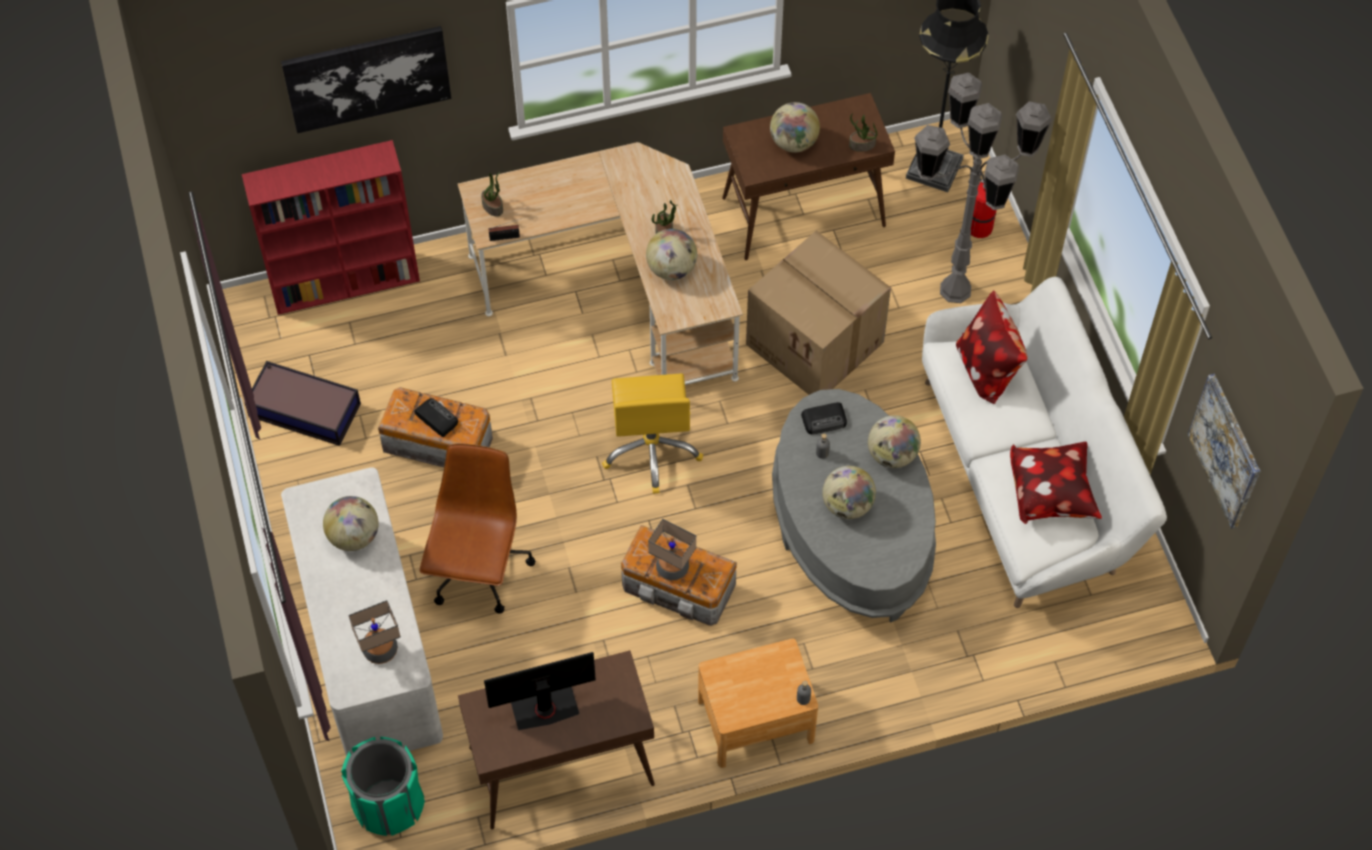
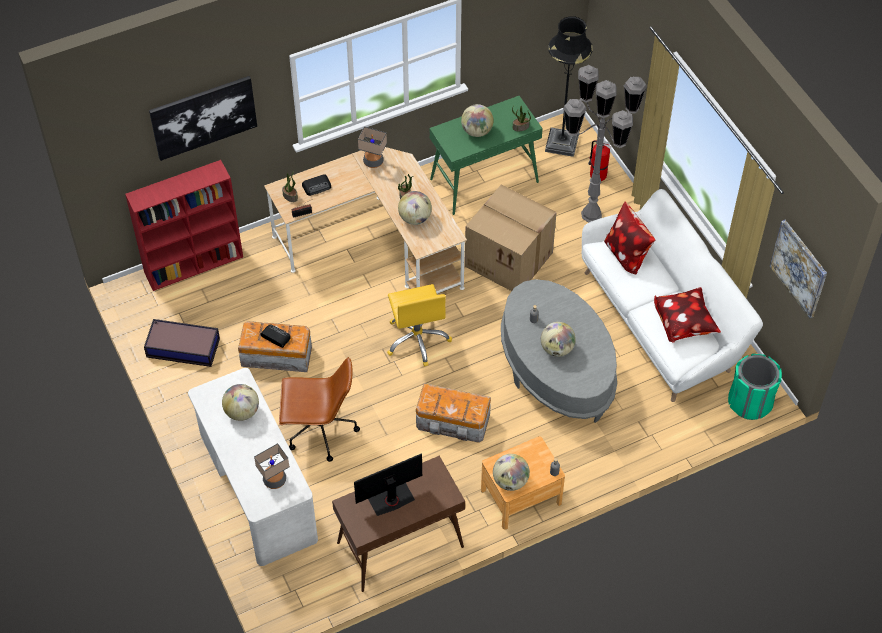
camera: 10 degrees left, 5 degrees down
(388, 804) = (290, 587): green trash can -> green trash can (750, 403)
(478, 571) = (319, 431): brown office chair -> brown office chair turned 90 degrees clockwise
(672, 567) = (450, 406): table lamp -> table lamp (373, 161)
(804, 212) = (484, 180): brown console table -> green console table
(825, 420) = (531, 299): radio -> radio (317, 186)
(892, 455) = (578, 314): globe -> globe (510, 481)

